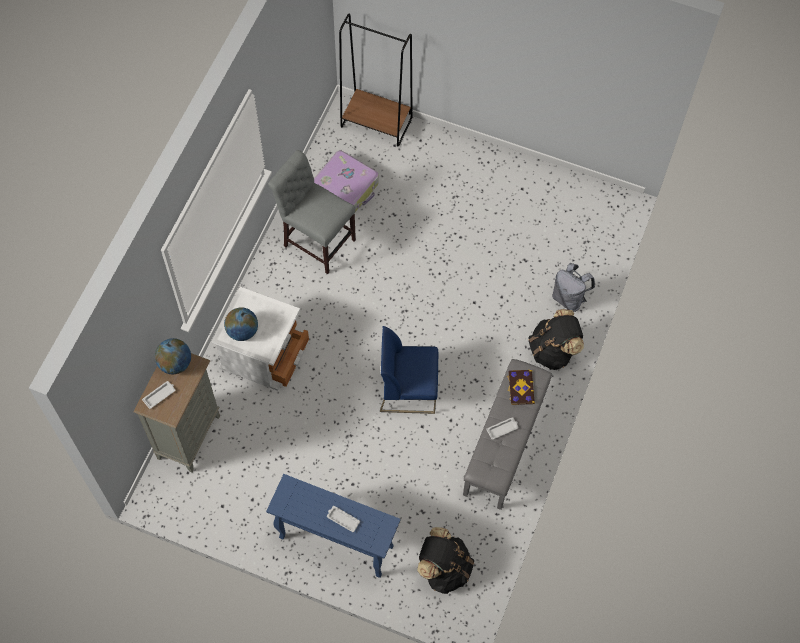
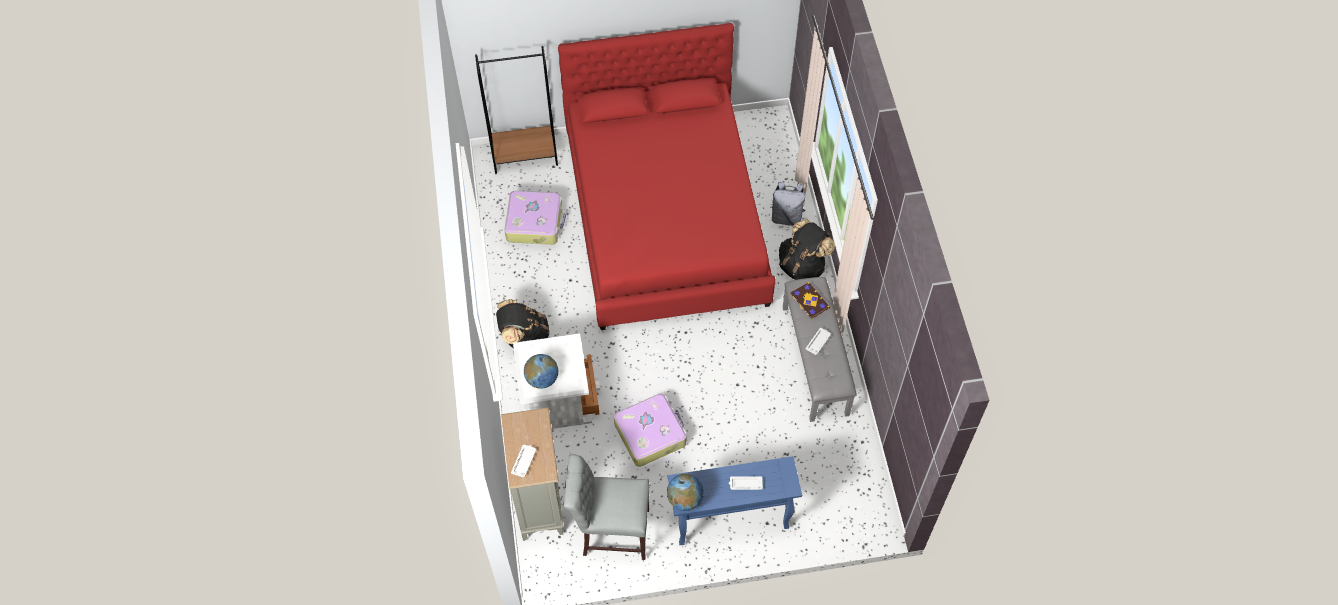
camera: 30 degrees left, 5 degrees down
(175, 363) = (519, 427): globe -> globe (685, 499)
(316, 240) = (539, 279): grey chair -> grey chair (611, 531)
(319, 428) = (650, 433): none -> suitcase
(408, 388) = (704, 360): blue chair -> none
(444, 568) = (836, 490): black backpack -> black backpack (524, 339)
(461, 242) = (666, 217): none -> red bed

